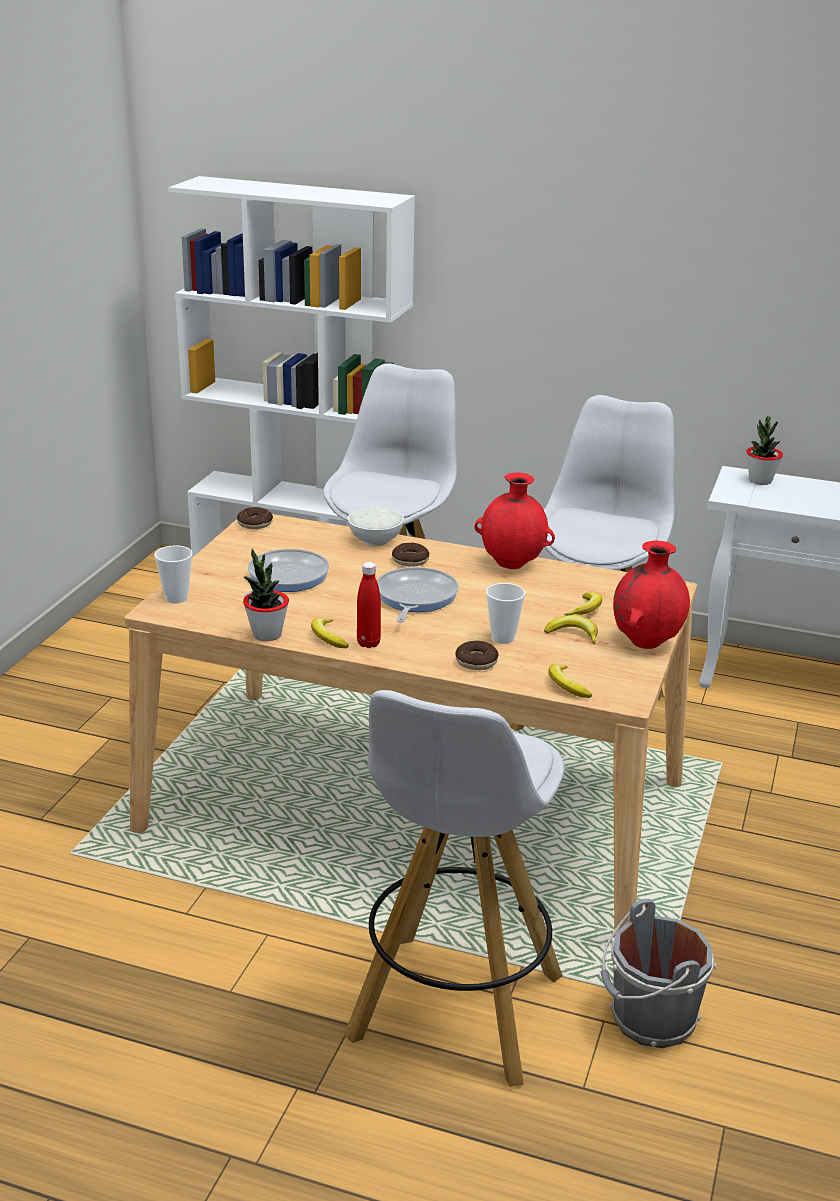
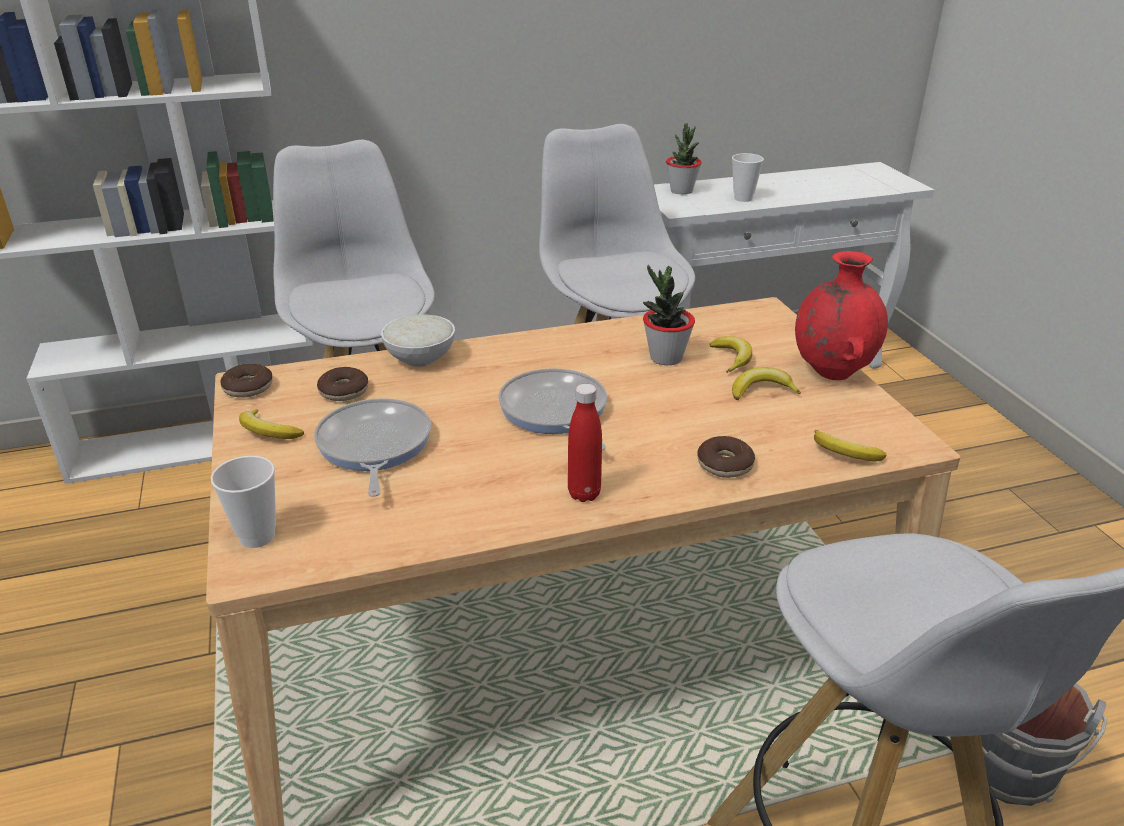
camera: 35 degrees left, 5 degrees up
(267, 634) = (447, 537): potted plant -> potted plant (665, 358)
(327, 637) = (527, 507): banana -> banana (268, 432)
(410, 560) = (490, 368): donut -> donut (344, 391)
(503, 638) = (707, 423): cup -> cup (743, 198)
(512, 565) = (597, 336): red vase -> none

